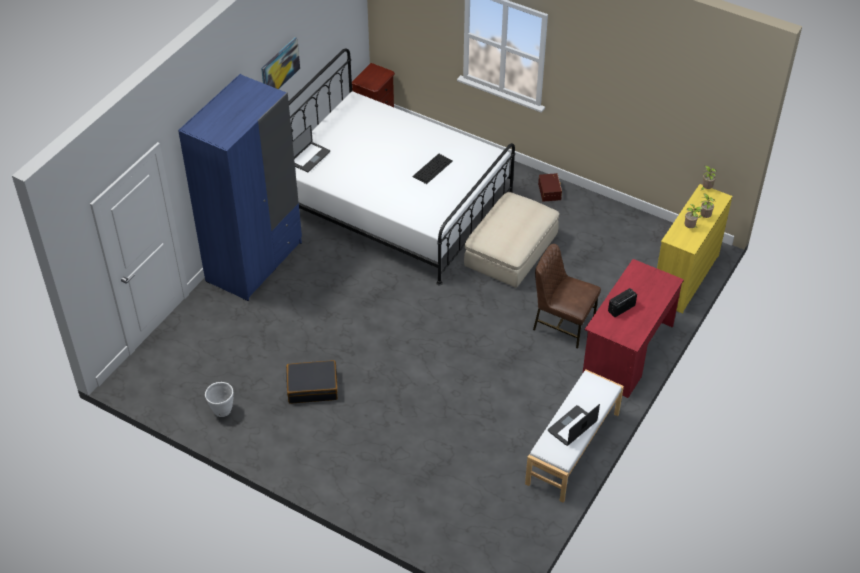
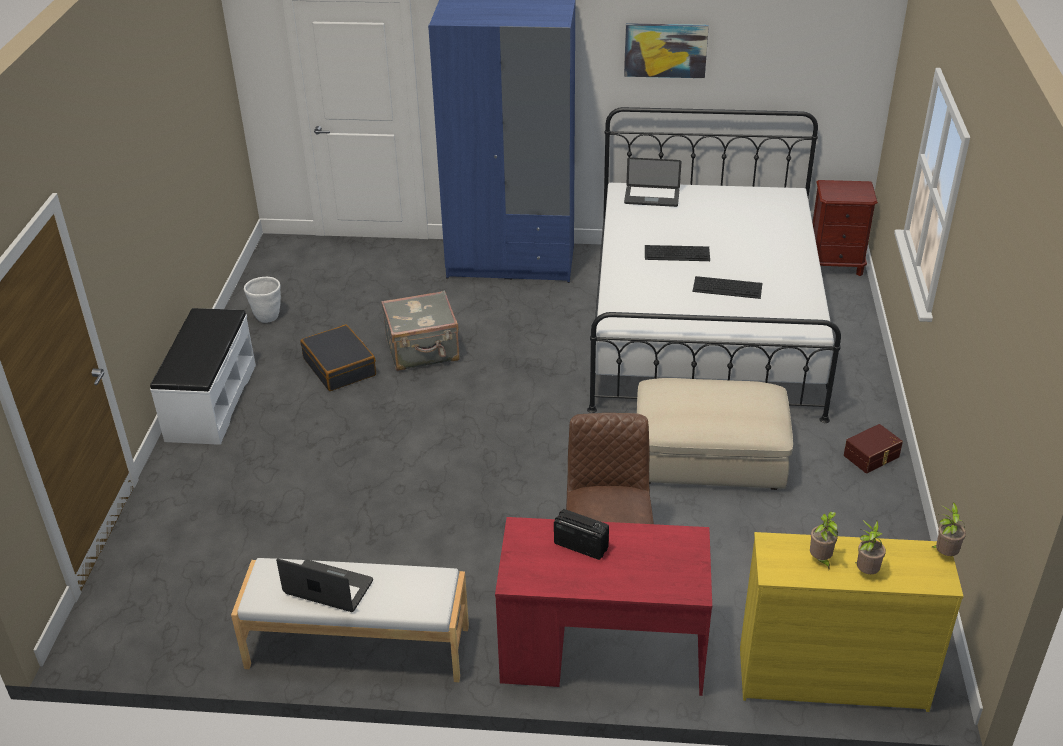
camera: 65 degrees right, 10 degrees down
(304, 466) = (210, 402): none -> white bench
(325, 340) = (423, 351): none -> grey suitcase
(382, 173) = (677, 253): none -> keyboard

